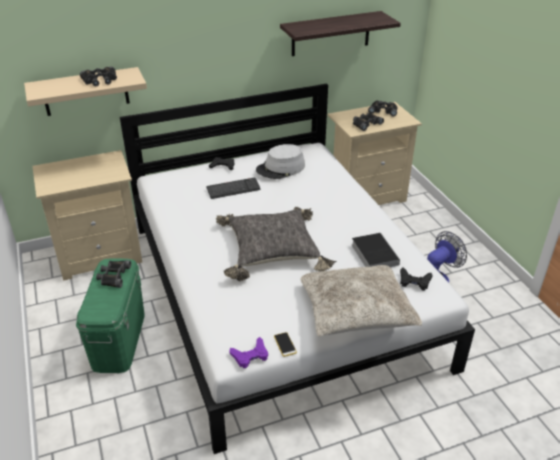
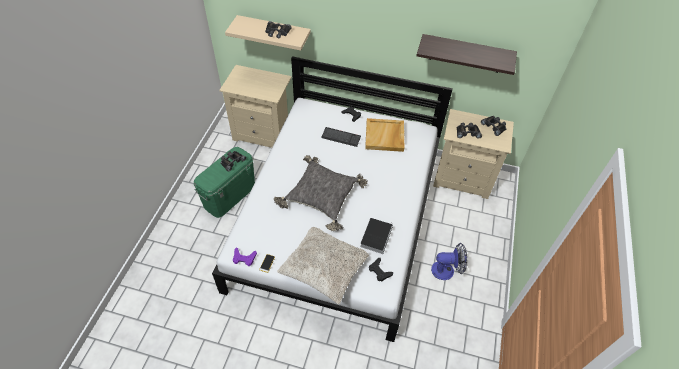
camera: 35 degrees right, 15 degrees up
(281, 168) = (385, 136): grey hat -> beige tray

